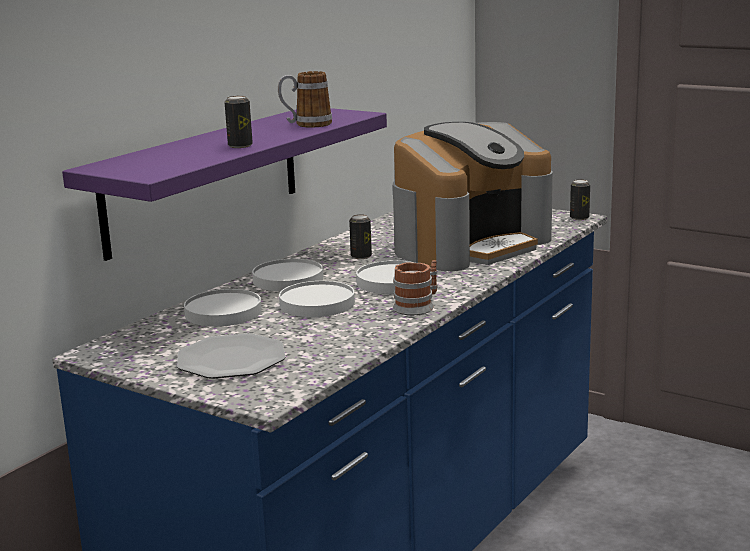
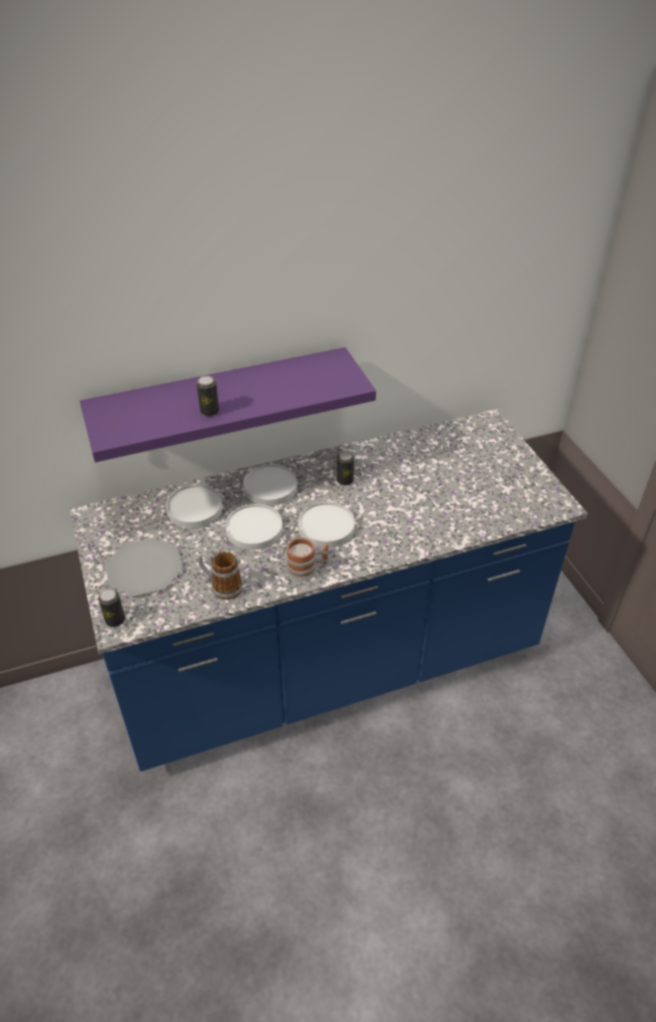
camera: 35 degrees right, 25 degrees up
(306, 125) = (295, 389): mug -> mug (221, 587)
(470, 245) = (433, 504): coffee machine -> none
(579, 218) = (559, 506): can -> can (115, 620)

